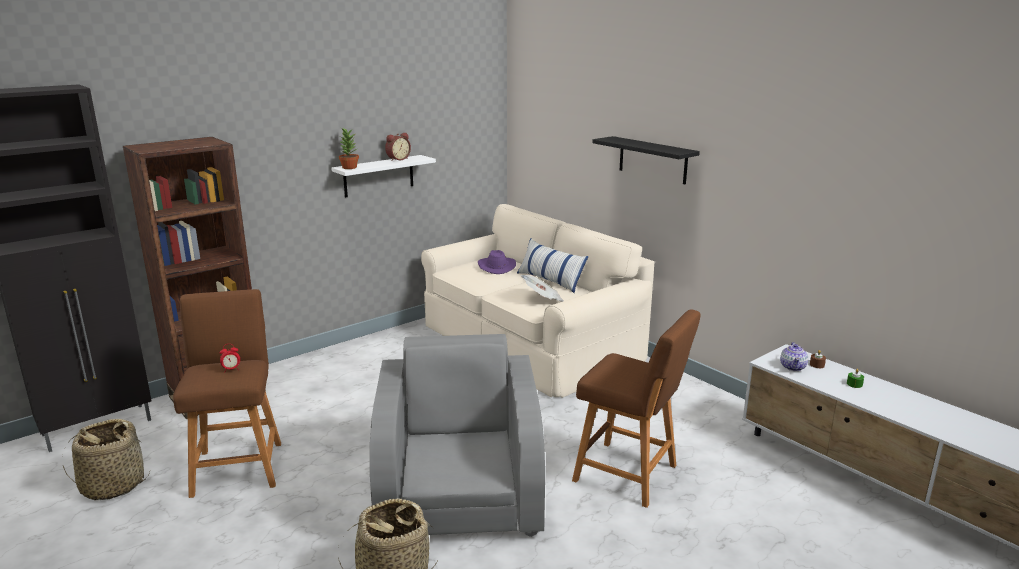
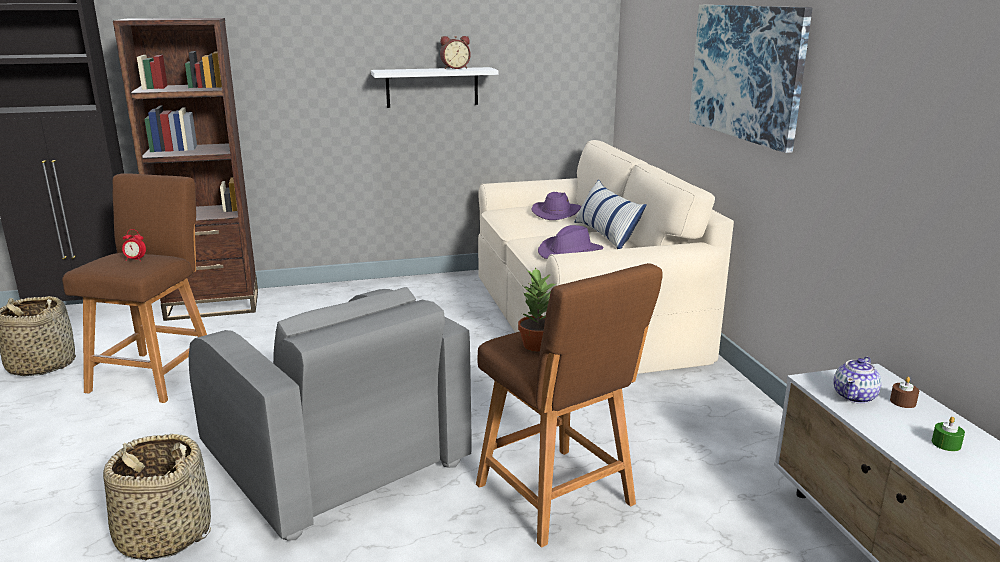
camera: 25 degrees right, 0 degrees up
(349, 167) = (387, 70): potted plant -> potted plant (536, 345)
(460, 491) = (334, 459): grey armchair -> grey armchair turned 120 degrees clockwise
(543, 299) = (570, 252): newspaper -> purple hat
(652, 160) = (746, 72): black shelf -> picture

